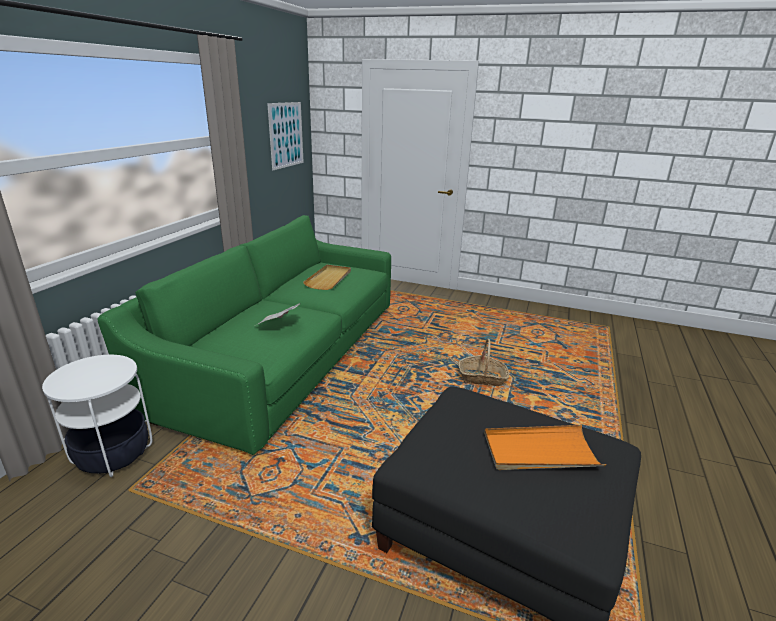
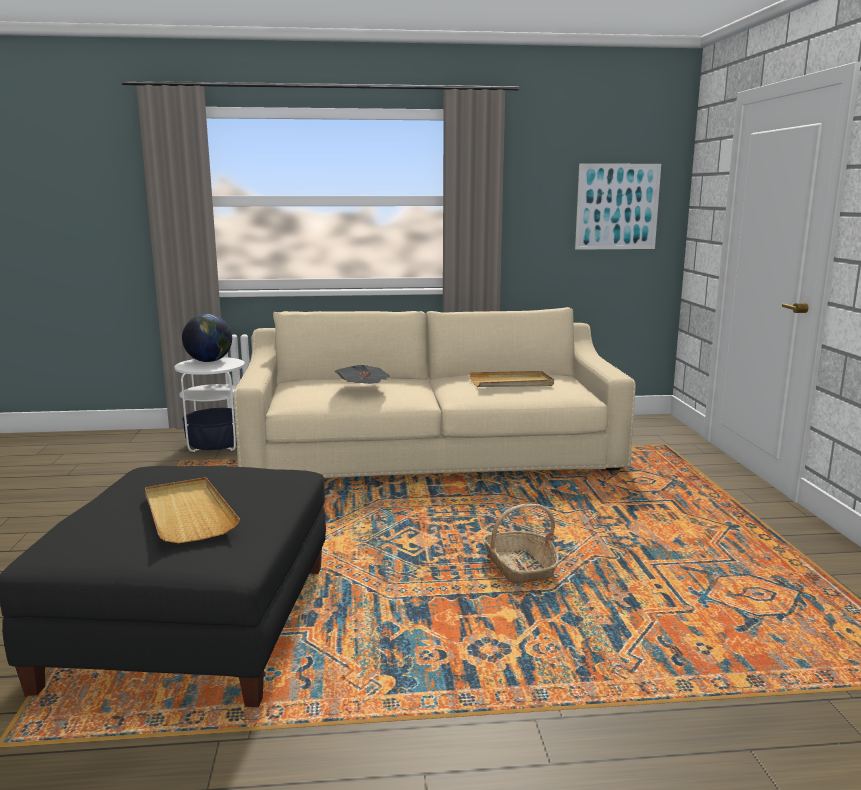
camera: 65 degrees right, 10 degrees down
(77, 373) = (209, 361): none -> globe
(286, 352) = (432, 453): green sofa -> beige sofa
(540, 451) = (188, 513): orange tray -> beige tray

